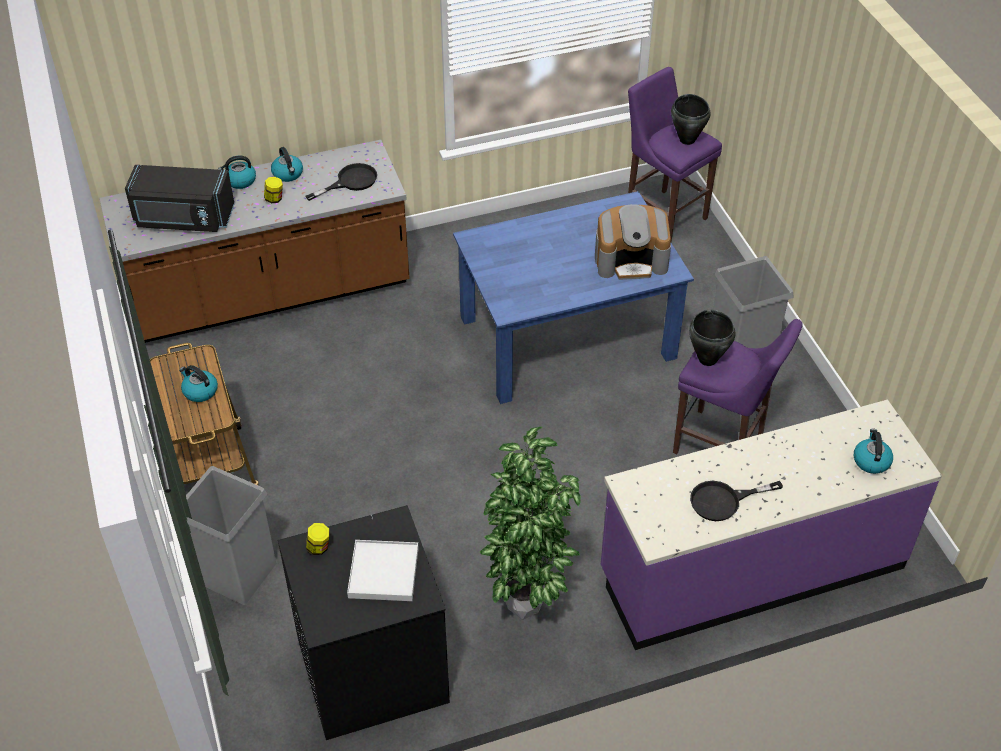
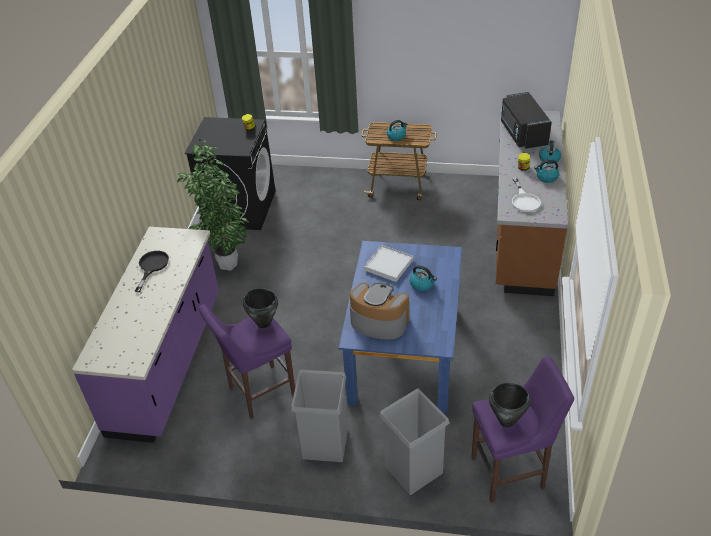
camera: 120 degrees right, 5 degrees down
(183, 219) = (522, 134): black microwave -> black microwave turned 45 degrees counterclockwise
(237, 572) = (326, 182): grey trash can -> grey trash can (414, 469)
(350, 182) = (524, 200): black frying pan -> white frying pan
(383, 573) = (219, 141): white tray -> white tray (388, 265)
(631, 260) = (378, 322): coffee machine -> coffee machine turned 90 degrees clockwise
(871, 460) = (113, 341): kettle -> kettle (422, 284)

